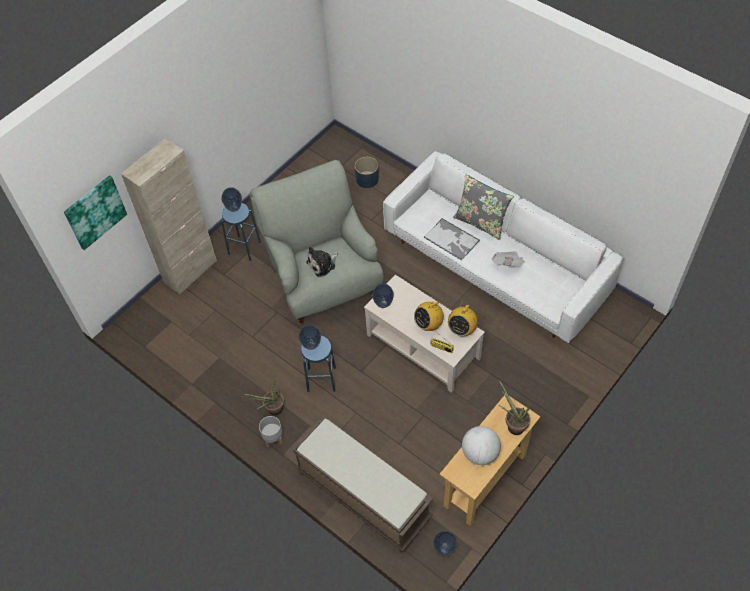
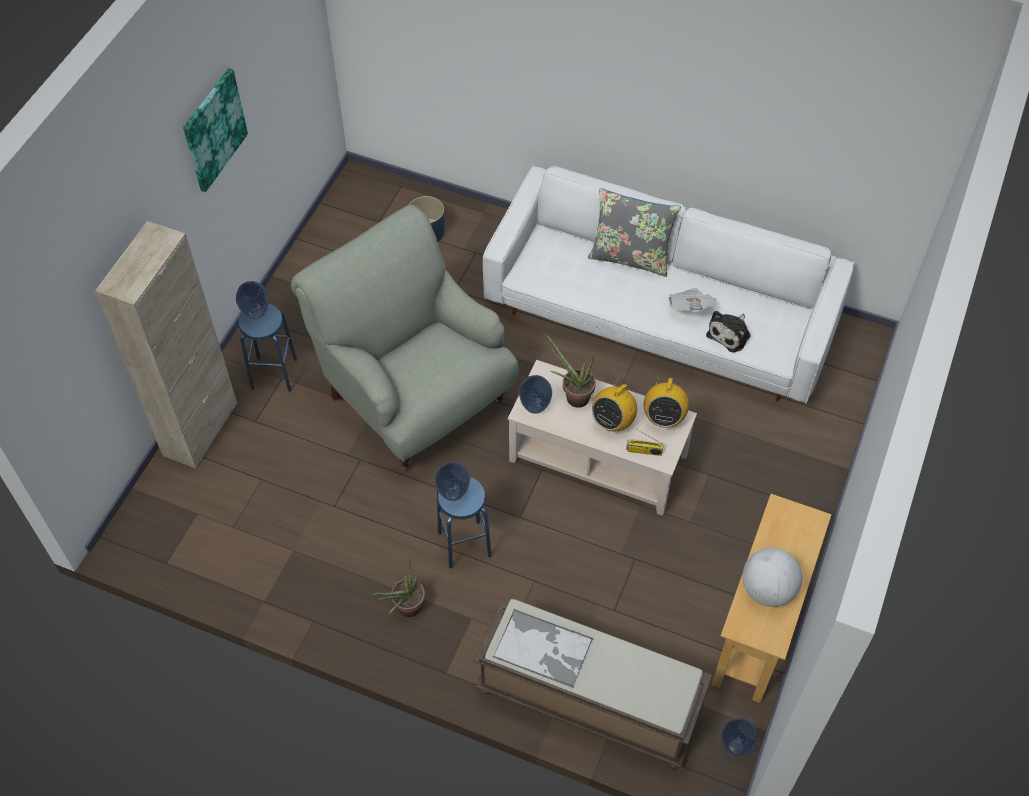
camera: 20 degrees left, 0 degrees up
(95, 212) = (63, 362): picture -> picture (213, 129)
(273, 438) = (422, 652): grey planter -> none
(322, 264) = (428, 368): plush toy -> plush toy (730, 334)
(452, 240) = (598, 291): tray -> tray (543, 649)
(513, 425) = (798, 536): potted plant -> potted plant (573, 396)

